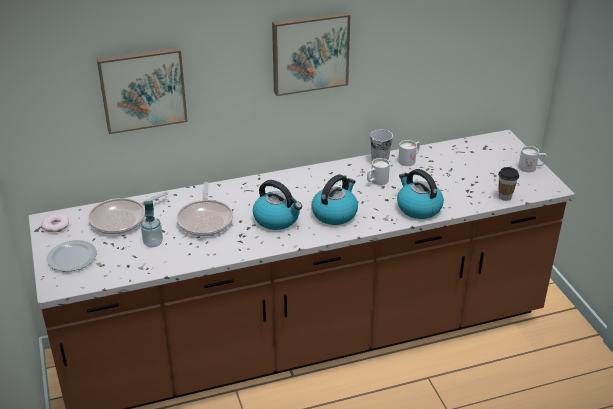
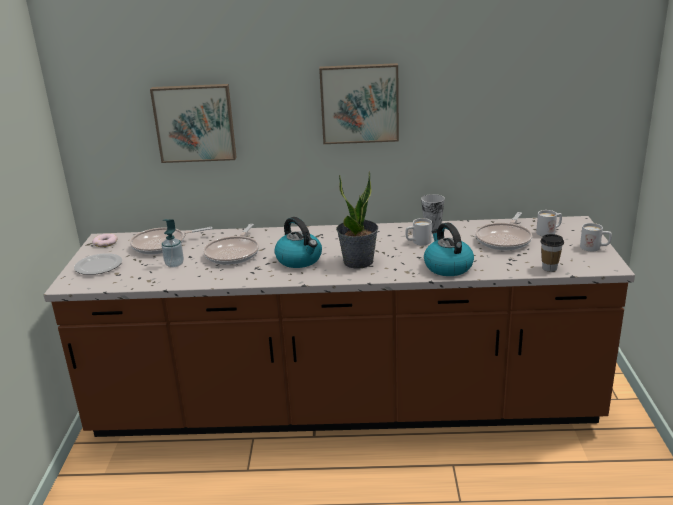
camera: 20 degrees right, 10 degrees down
(335, 213) = (358, 262): kettle -> potted plant
(409, 160) = (463, 229): white mug -> white mug (549, 232)
(452, 168) = (504, 239): none -> frying pan

